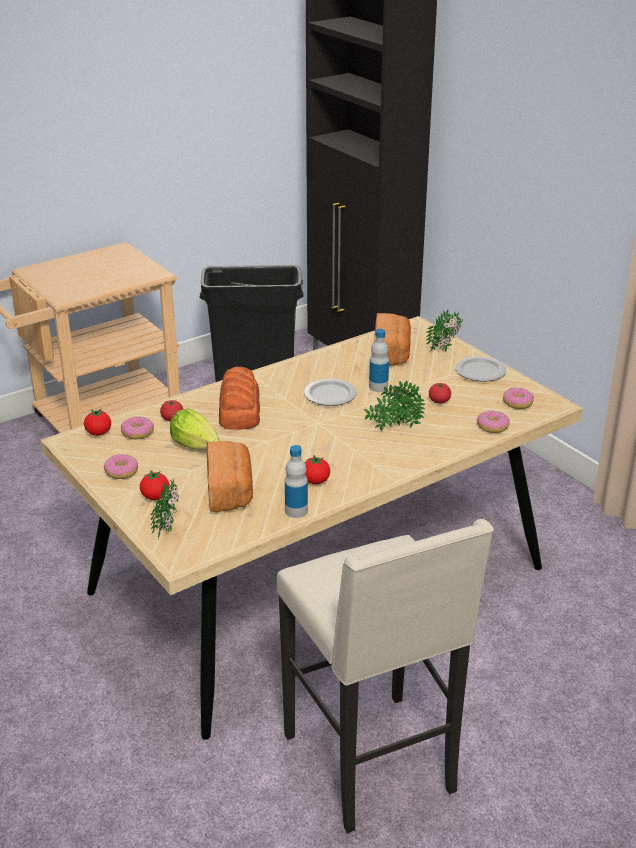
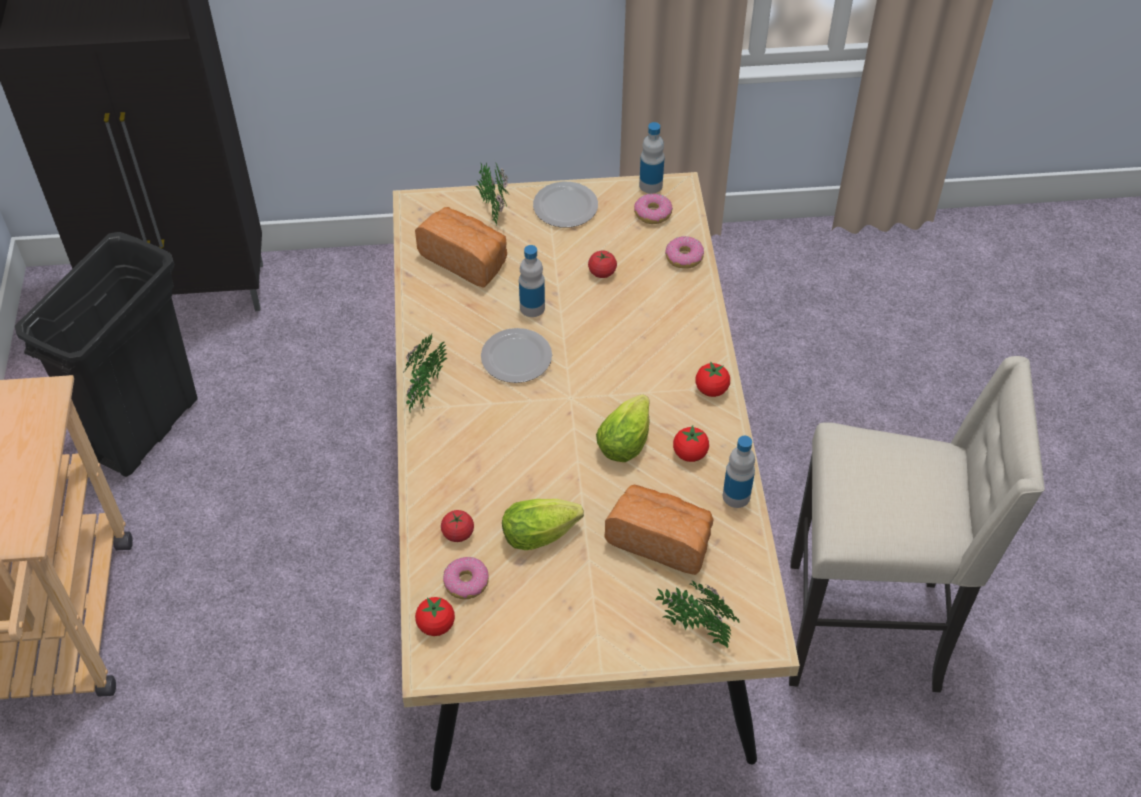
camera: 60 degrees left, 20 degrees up
(121, 472) = (547, 632): donut -> none
(155, 497) = (625, 617): tomato -> tomato (711, 389)
(239, 409) = (484, 457): bread -> none
(303, 453) = (626, 439): none -> lettuce
(393, 428) = (629, 337): potted plant -> potted plant (424, 394)
(543, 394) = (650, 185): none -> bottle

